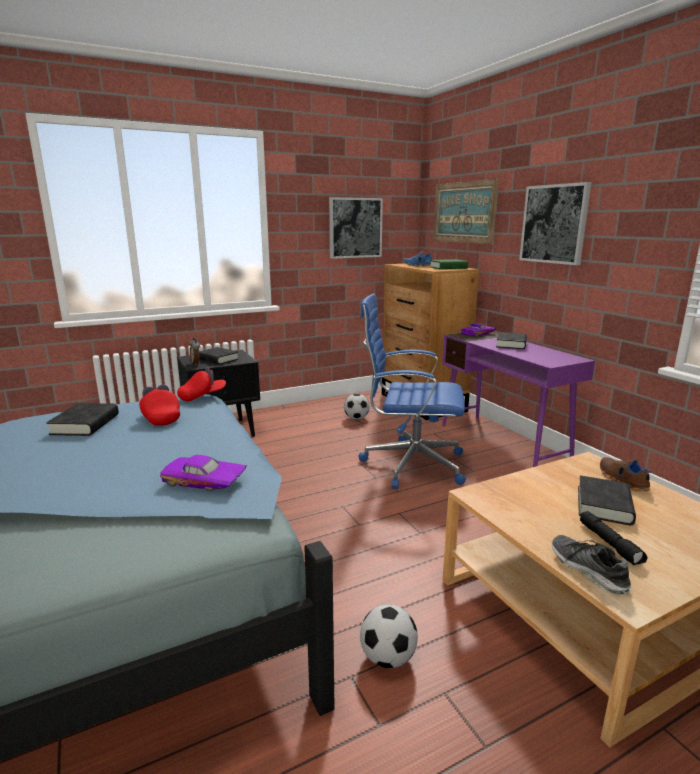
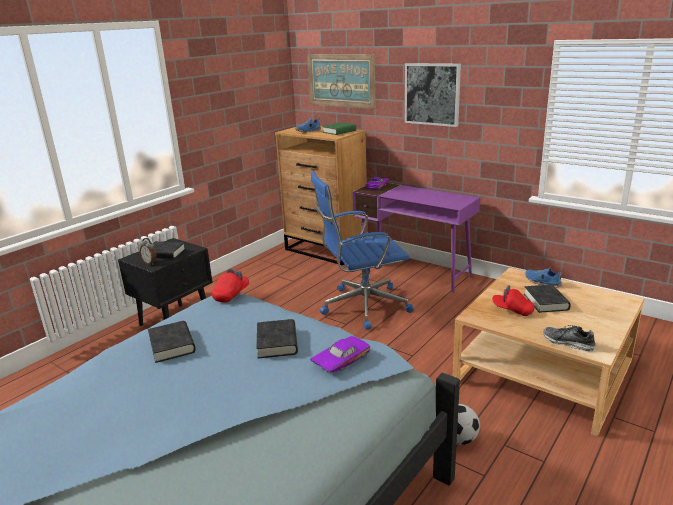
camera: 25 degrees left, 5 degrees up
(160, 417) = (227, 322): red cap -> red cap (512, 310)
(203, 482) = (340, 359): purple toy car -> purple toy car turned 150 degrees clockwise
(355, 228) = (244, 101): picture -> none
(356, 418) = (284, 277): football -> none
(511, 344) = (412, 192): black book -> black book (277, 343)
(610, 544) = (566, 324): black flashlight -> none
(622, 480) = (542, 282): brown shoe -> blue shoe

